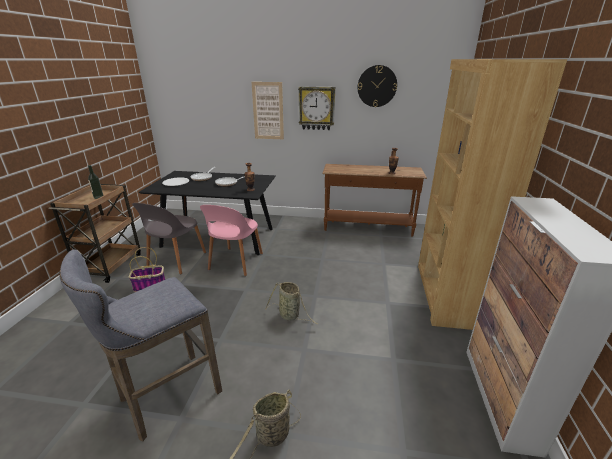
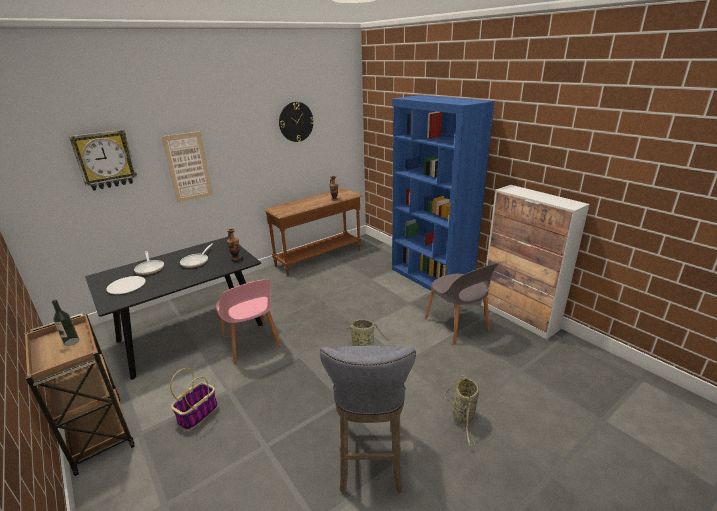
camera: 45 degrees left, 0 degrees up
(176, 260) = (181, 377): grey chair -> grey chair (457, 325)
(316, 108) = (243, 153): wall clock -> wall clock (105, 160)
(445, 294) = (430, 279): brown bookcase -> blue bookcase

